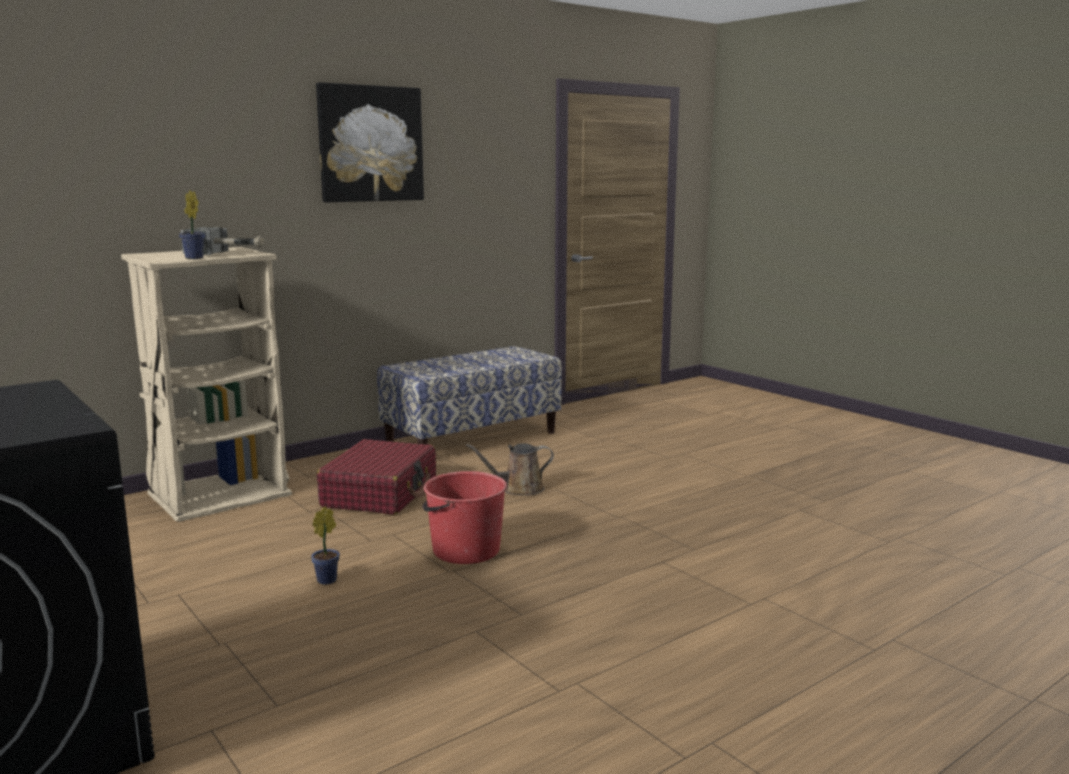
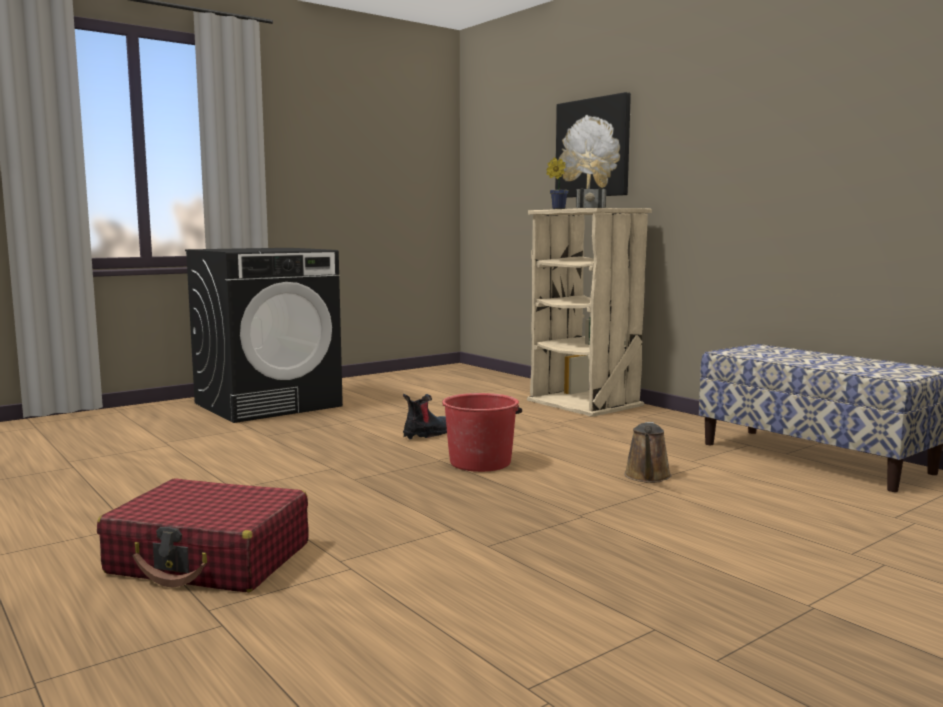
camera: 90 degrees right, 5 degrees down
(329, 579) = (428, 434): potted plant -> boot
(370, 144) = (783, 103): picture -> picture (593, 148)
(380, 493) = (609, 436): red suitcase -> red suitcase (210, 559)
(519, 489) = (647, 477): brown watering can -> brown watering can turned 150 degrees counterclockwise

